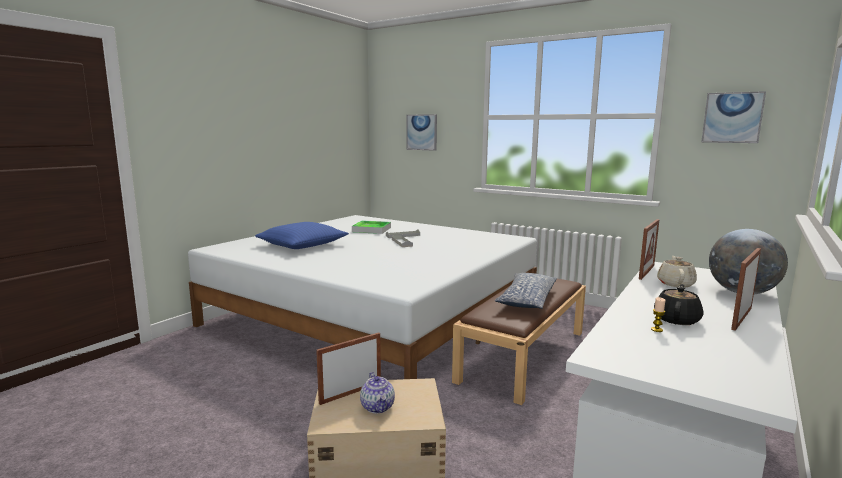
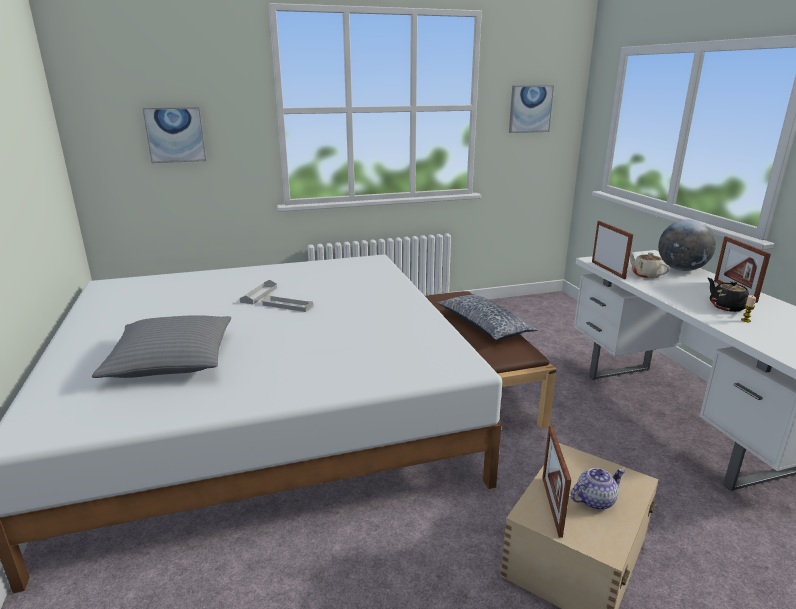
camera: 50 degrees left, 10 degrees up
(302, 245) = (171, 360): blue pillow -> grey pillow
(371, 229) = (193, 299): tray -> none
(378, 407) = (595, 500): teapot -> teapot turned 45 degrees counterclockwise

